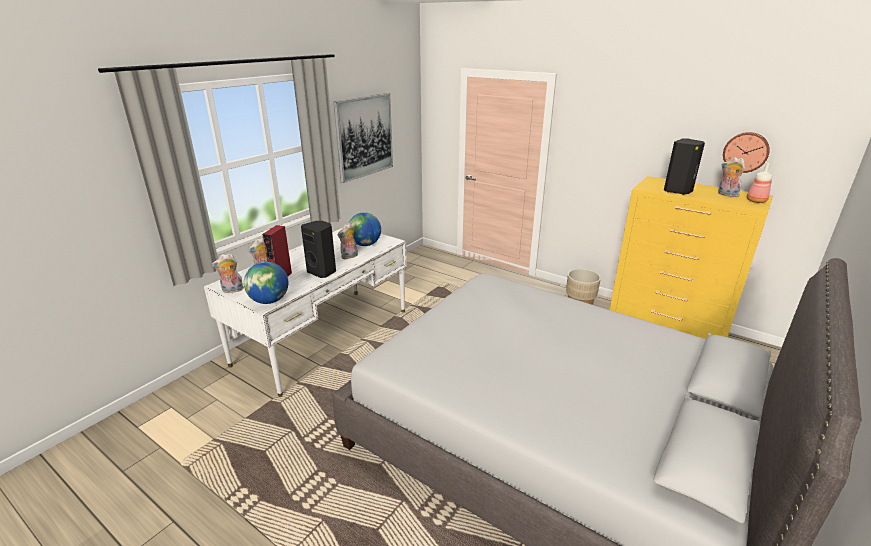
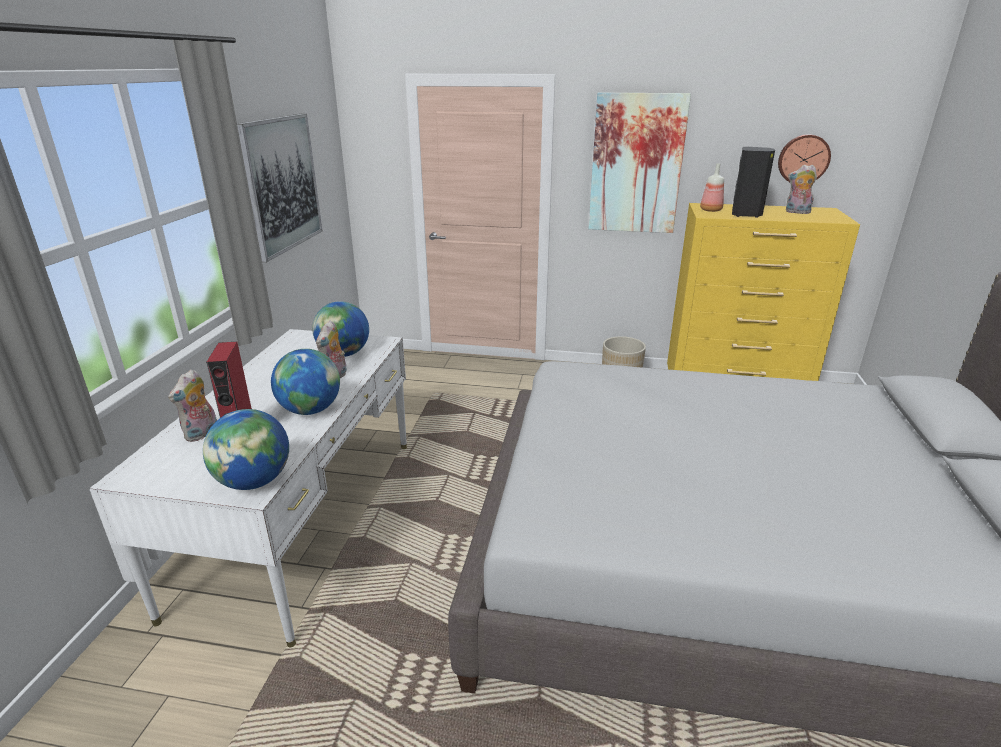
camera: 25 degrees left, 0 degrees up
(232, 290) = (160, 481): plush toy -> none
(323, 272) = (310, 410): black speaker -> globe
(609, 143) = (636, 164): none -> picture
(755, 201) = (832, 215): bottle -> bottle (710, 210)

